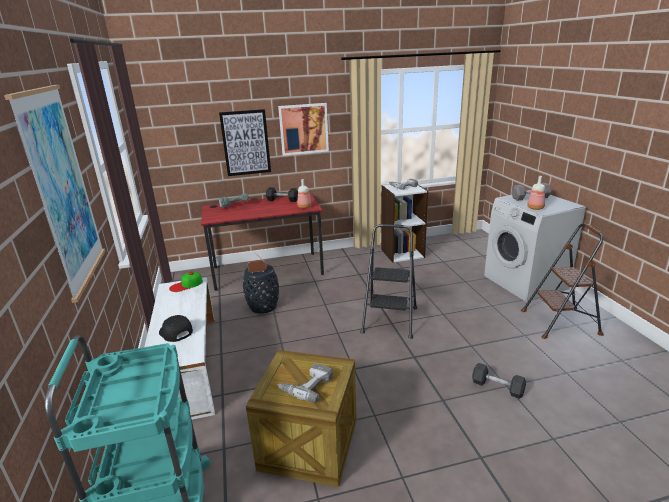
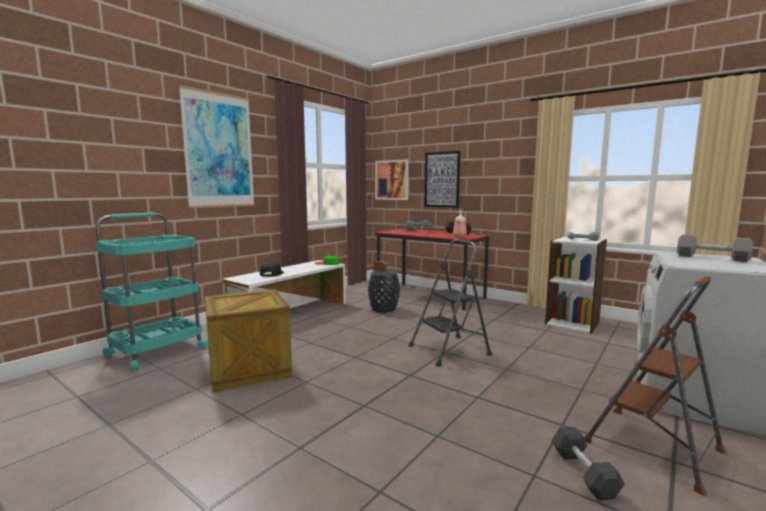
camera: 50 degrees right, 15 degrees down
(303, 129) = (492, 170): picture -> picture (392, 180)
(306, 385) = (241, 303): power drill -> none
(497, 387) = (427, 430): grey dumbbell -> grey dumbbell (584, 473)
(536, 208) = (683, 262): bottle -> none

